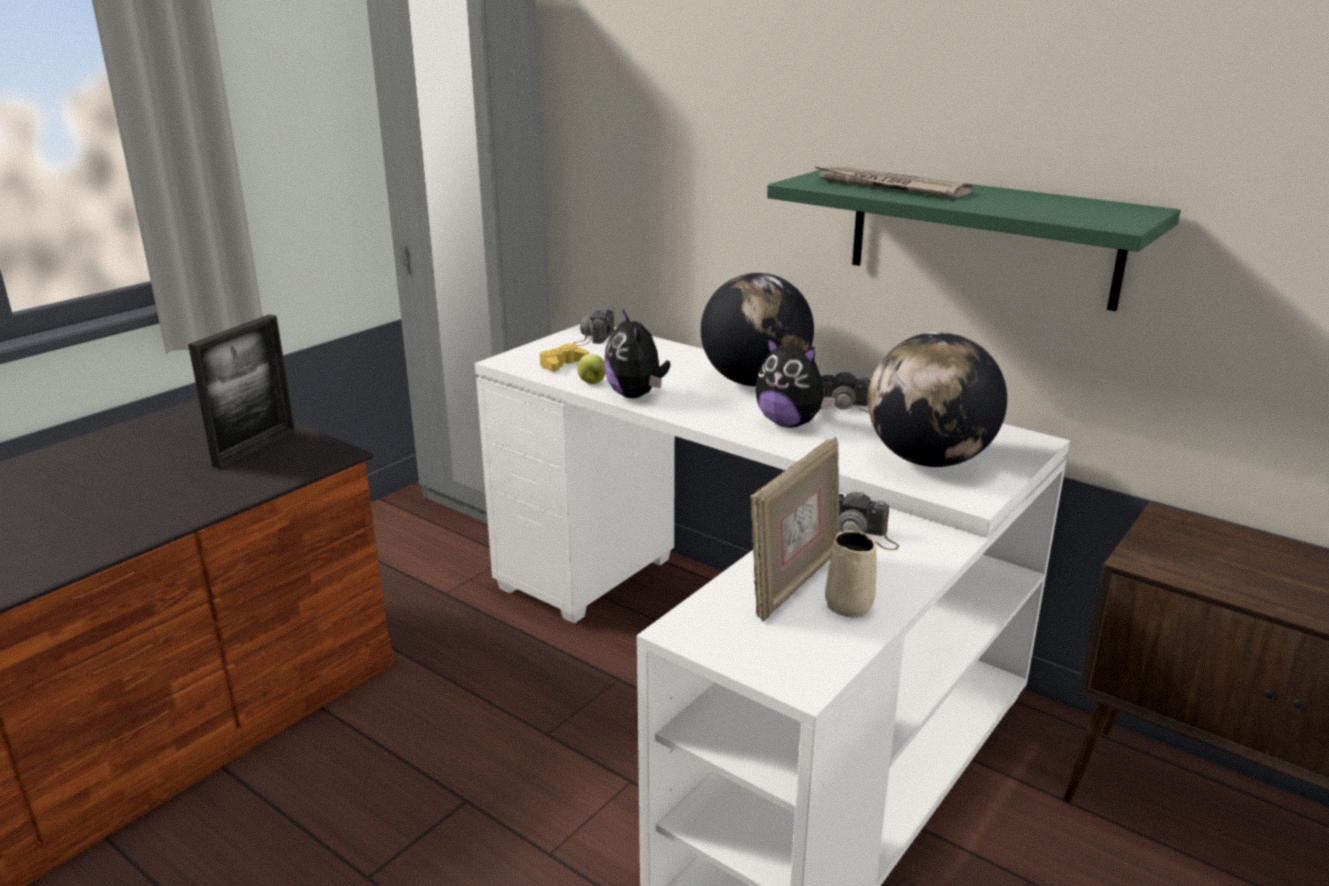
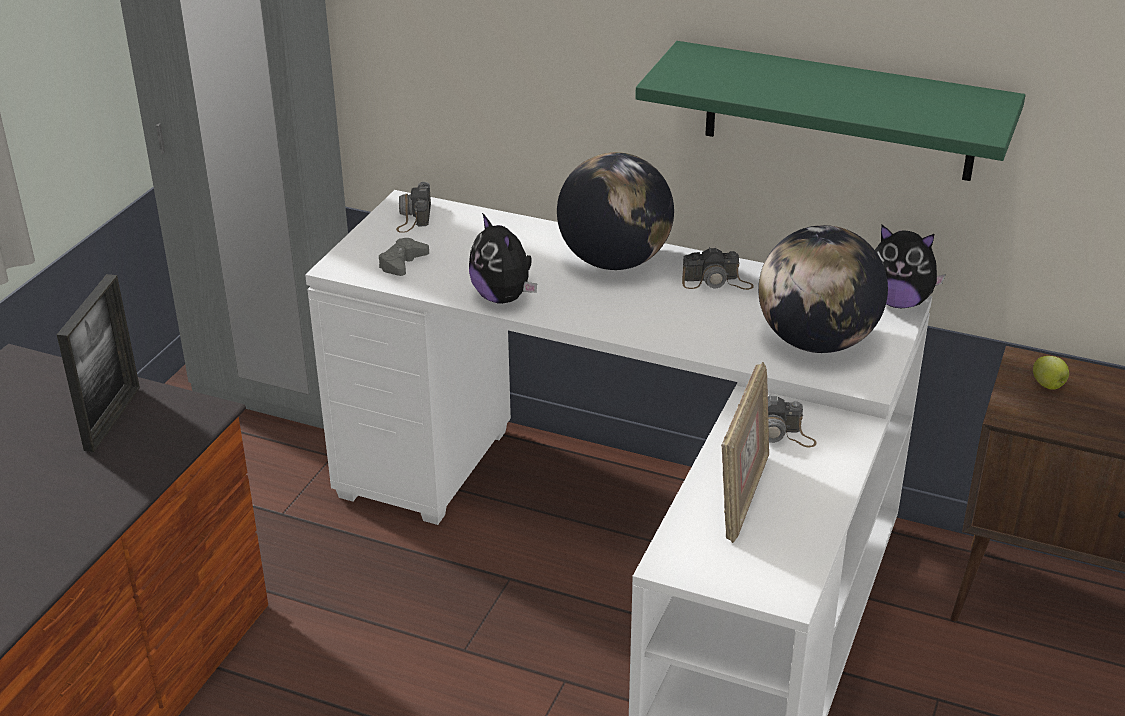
camera: 15 degrees left, 10 degrees up
(562, 364) = (402, 263): yellow game controller -> grey game controller
(592, 382) = (448, 285): apple -> apple (1048, 386)
(790, 423) = (672, 314): plush toy -> plush toy (898, 302)
(847, 604) = (795, 511): beige mug -> none
(889, 187) = (755, 80): newspaper -> none

